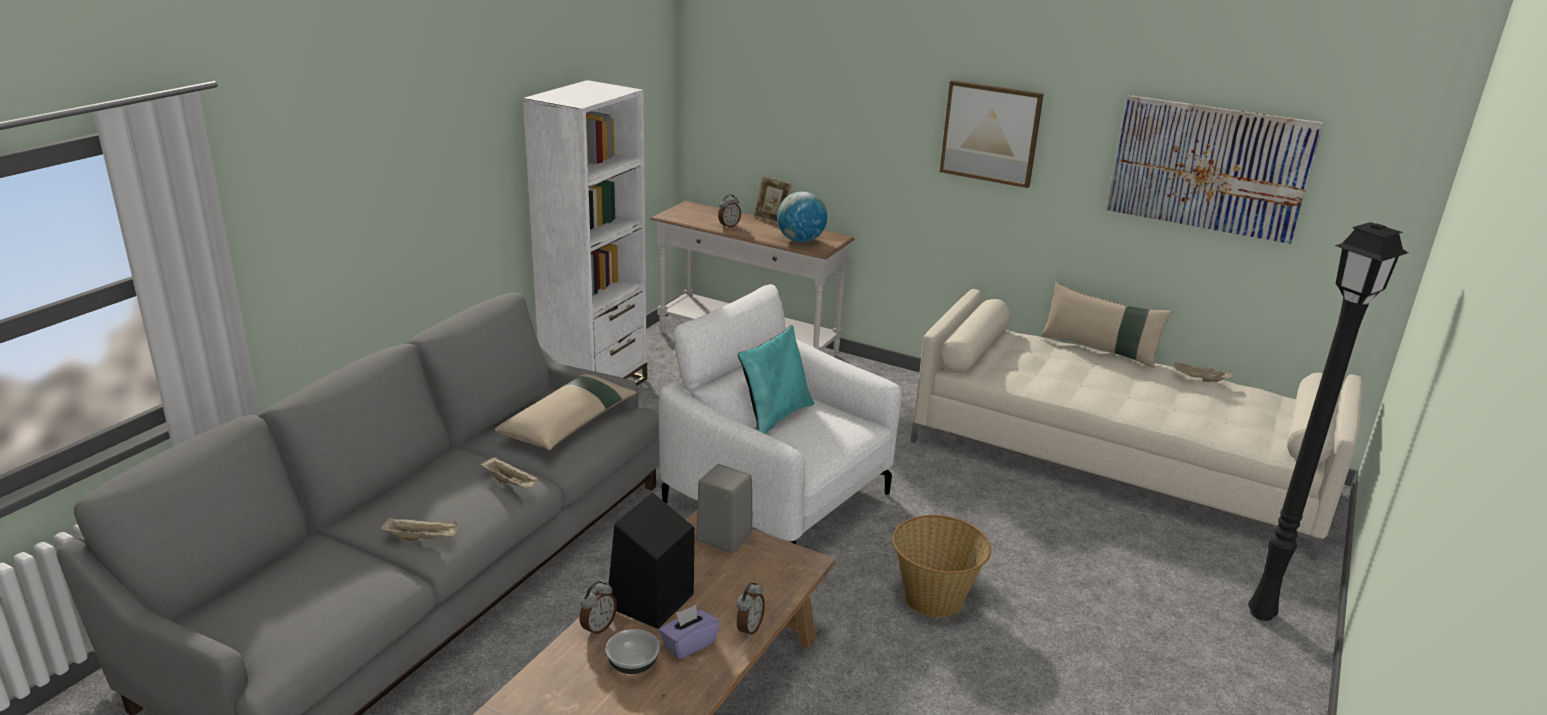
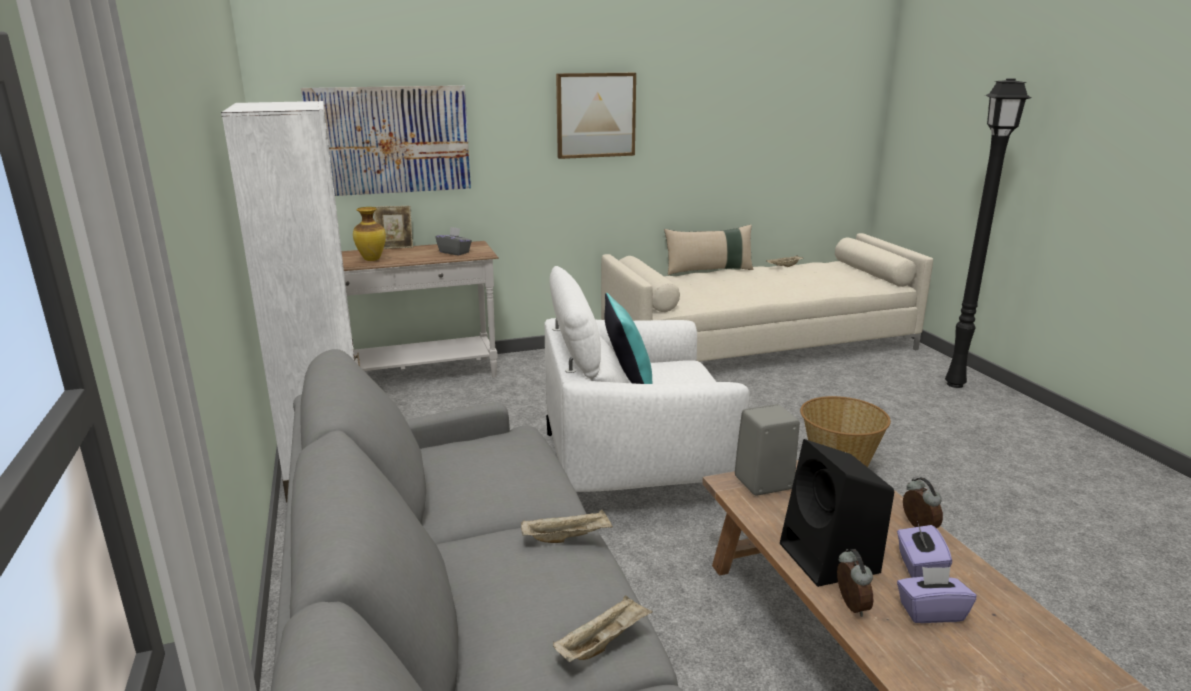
camera: 45 degrees left, 5 degrees down
(569, 423) = (497, 464): beige pillow -> none
(632, 665) = (931, 612): bowl -> purple tissue box
(728, 226) = (371, 259): alarm clock -> vase
(800, 241) = (454, 252): globe -> grey tissue box
(1209, 168) = (756, 110): picture -> picture (389, 140)

